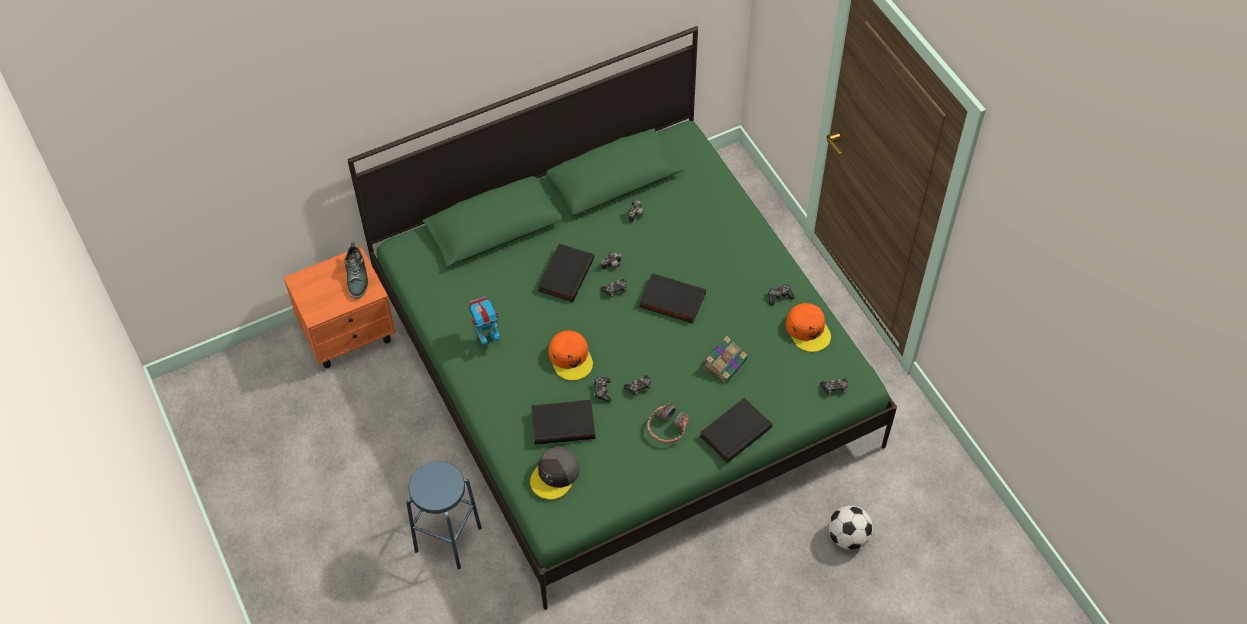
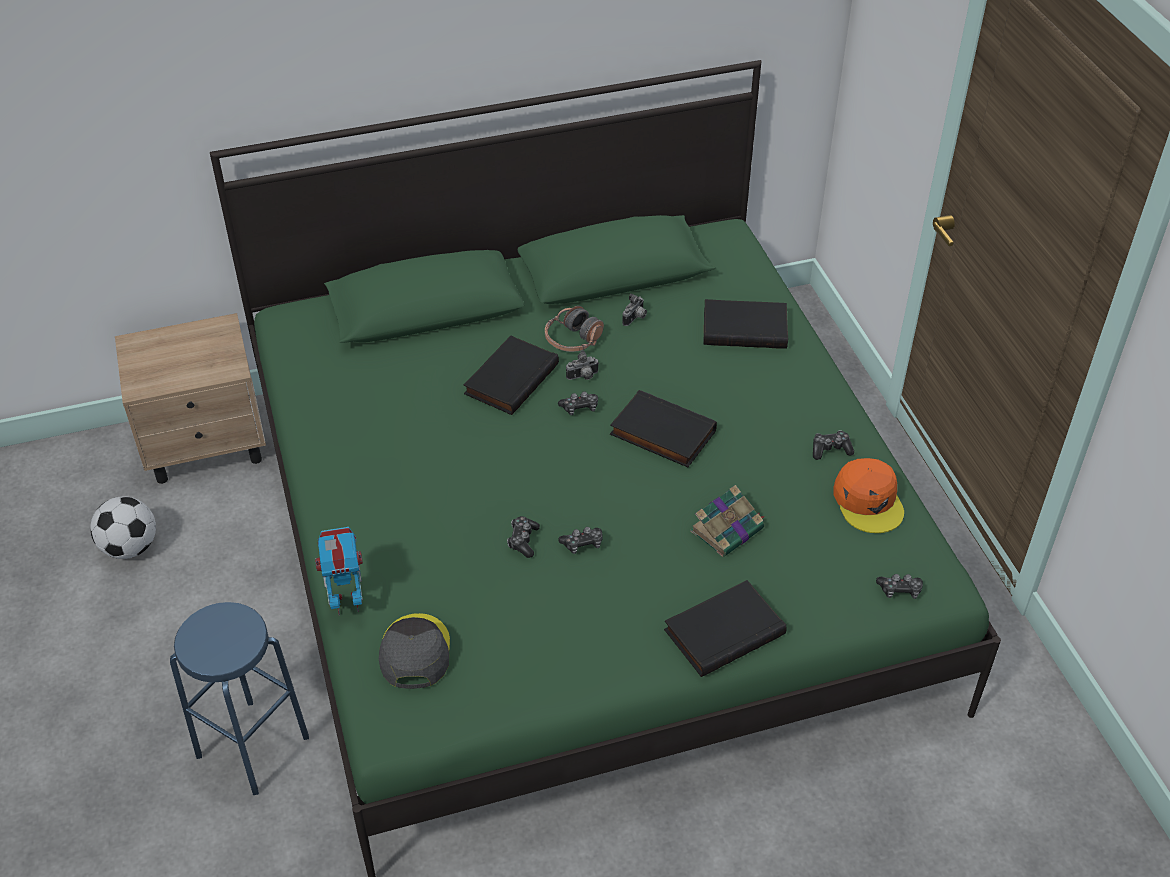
camera: 10 degrees right, 10 degrees down
(349, 334) = (207, 445): orange nightstand -> beige nightstand
(357, 277) = (216, 349): shoe -> none
(487, 339) = (369, 446): toy robot -> toy robot (347, 603)
(555, 475) = (414, 653): grey cap -> grey cap turned 135 degrees clockwise
(563, 423) = (450, 577): black book -> black book (745, 327)
(571, 358) = (487, 488): orange cap -> none
(667, 428) = (614, 611): headphones -> headphones (573, 340)
(848, 537) = (894, 848): football -> football (130, 547)

